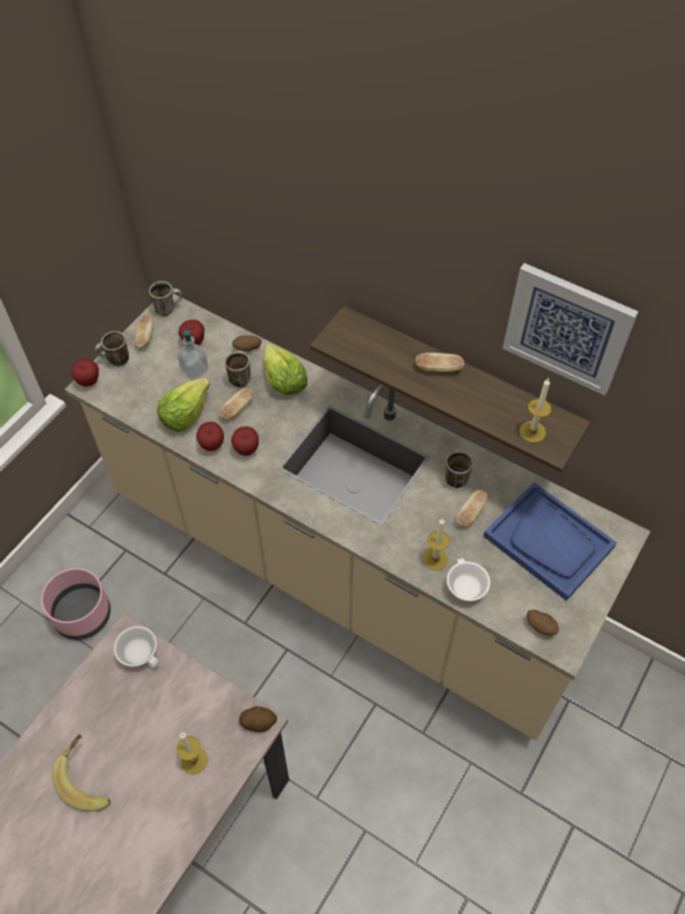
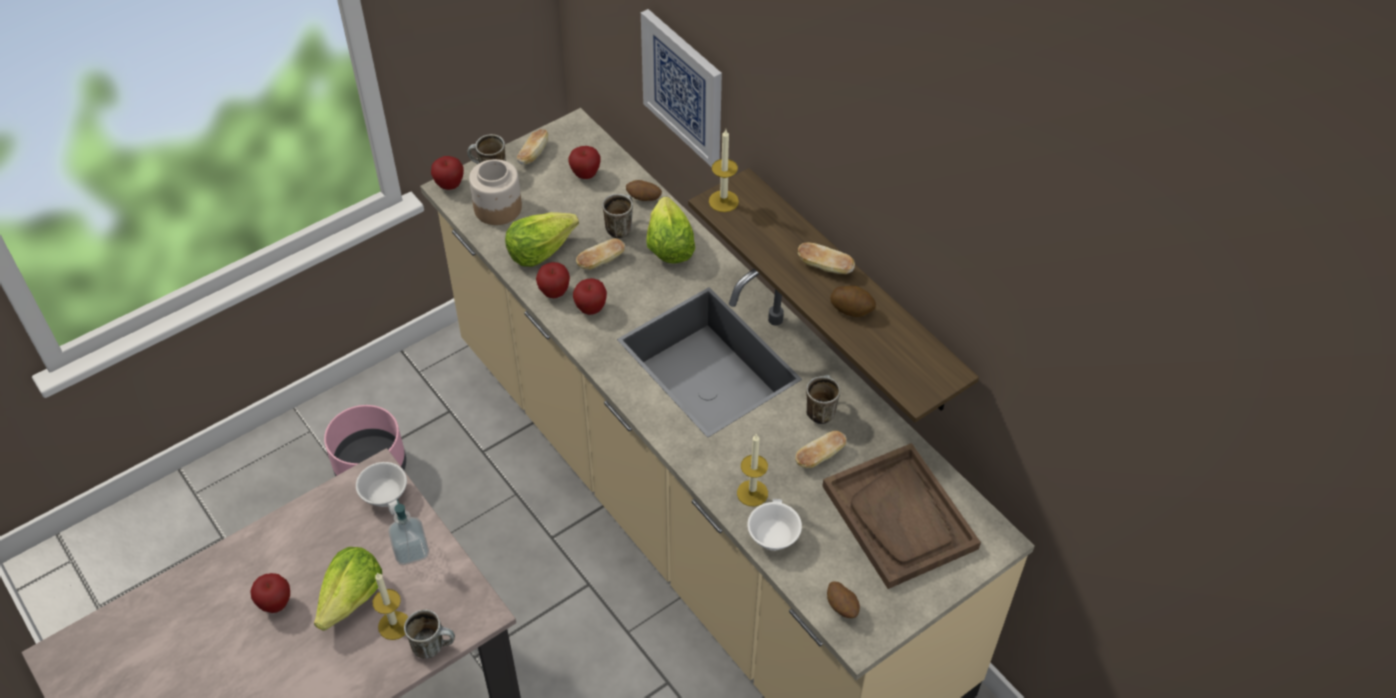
camera: 20 degrees right, 5 degrees down
(88, 778) = (275, 604): banana -> apple
(136, 390) = (497, 208): none -> jar
(150, 750) = (352, 599): none -> lettuce
(168, 308) = (574, 129): mug -> mug (434, 646)
(194, 369) = (572, 204): soap dispenser -> soap dispenser (411, 550)
(258, 722) = (481, 610): potato -> potato (852, 309)
(532, 432) = (901, 367): candle -> candle (723, 201)
(549, 541) = (899, 517): blue tray -> brown tray
(567, 328) = (955, 245): picture -> picture (684, 87)

